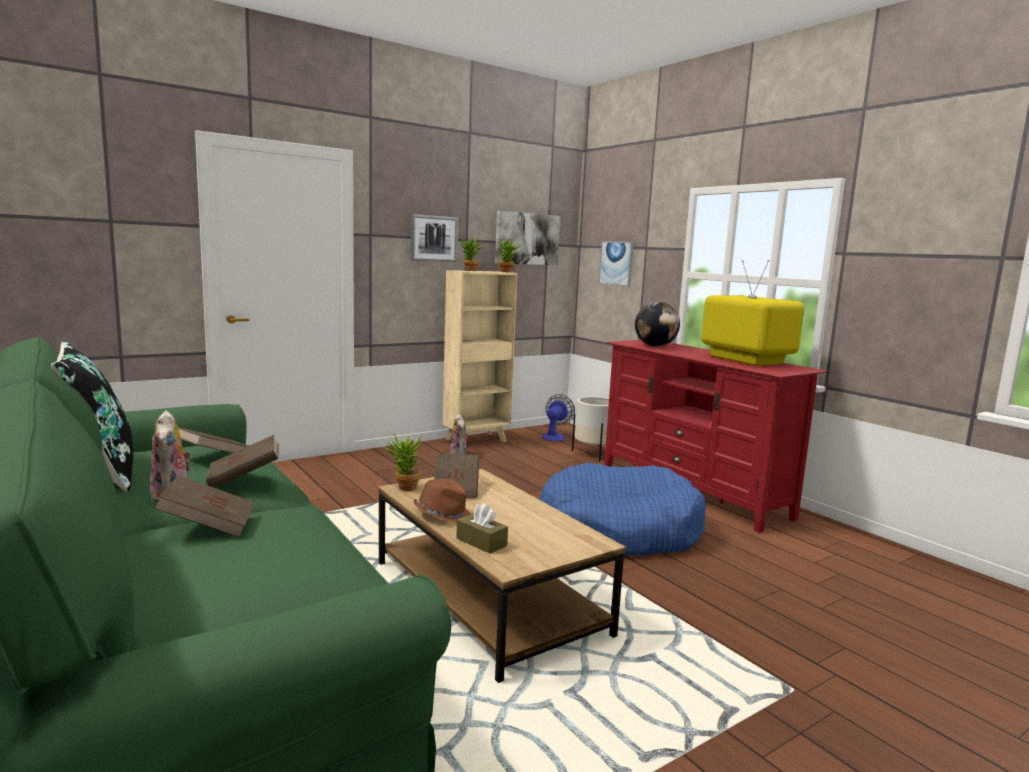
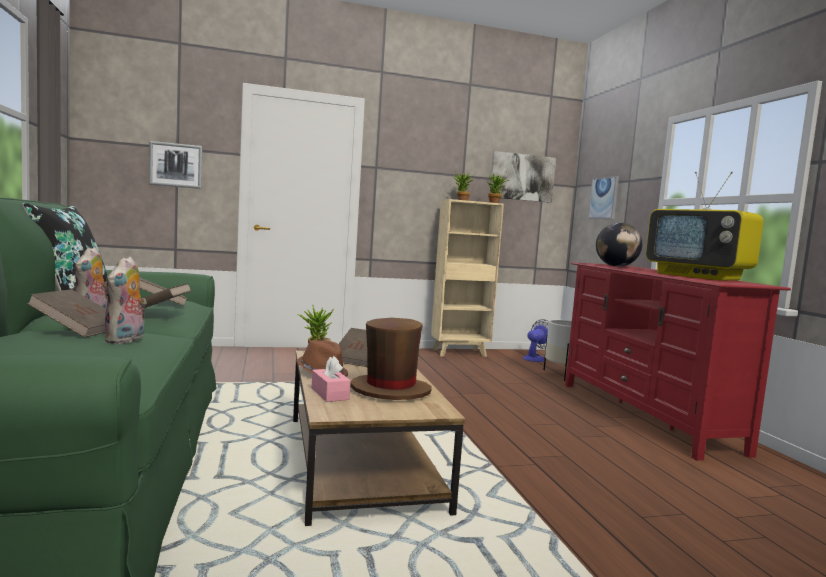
camera: 20 degrees right, 5 degrees down
(433, 238) = (432, 173): picture -> picture (176, 165)
(459, 453) = (436, 359): plush toy -> plush toy (126, 340)
(481, 542) = (330, 394): brown tissue box -> pink tissue box
(530, 525) = (390, 390): none -> brown hat
(618, 530) = (536, 433): blue dog bed -> none
(744, 360) = (699, 277): television -> television turned 150 degrees clockwise

